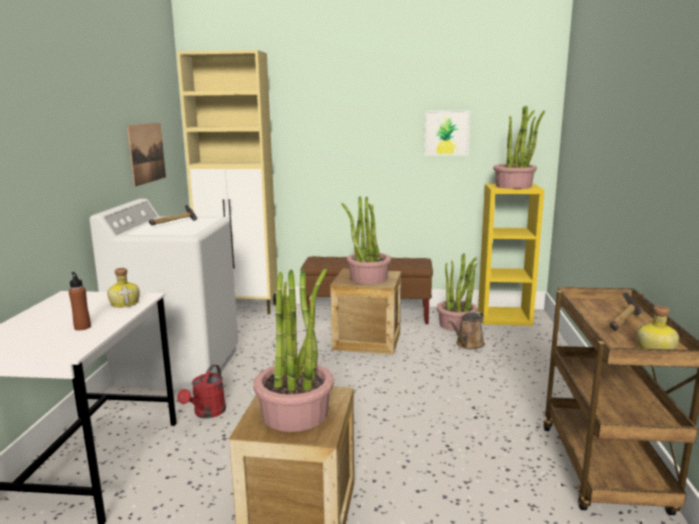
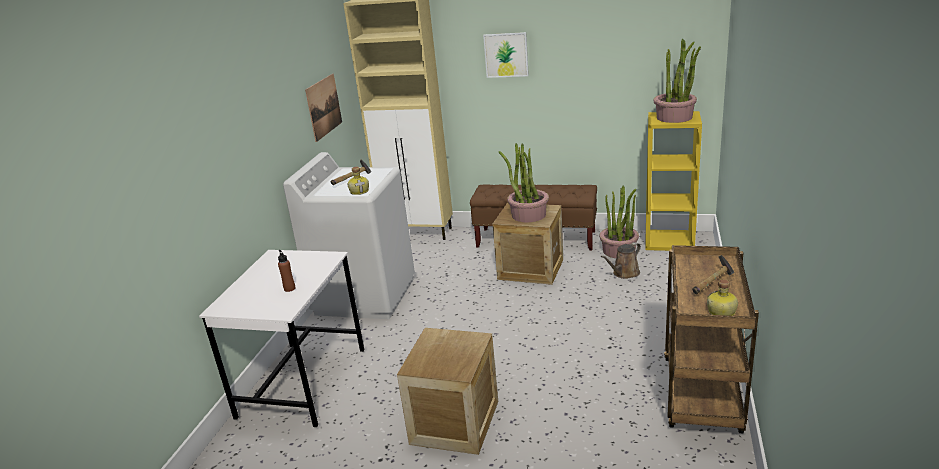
camera: 10 degrees right, 10 degrees up
(125, 303) = (318, 263): bottle -> bottle (360, 191)
(207, 413) = (388, 341): red watering can -> none
(295, 413) = (445, 355): potted plant -> none
(446, 133) = (608, 63): picture -> picture (506, 55)

